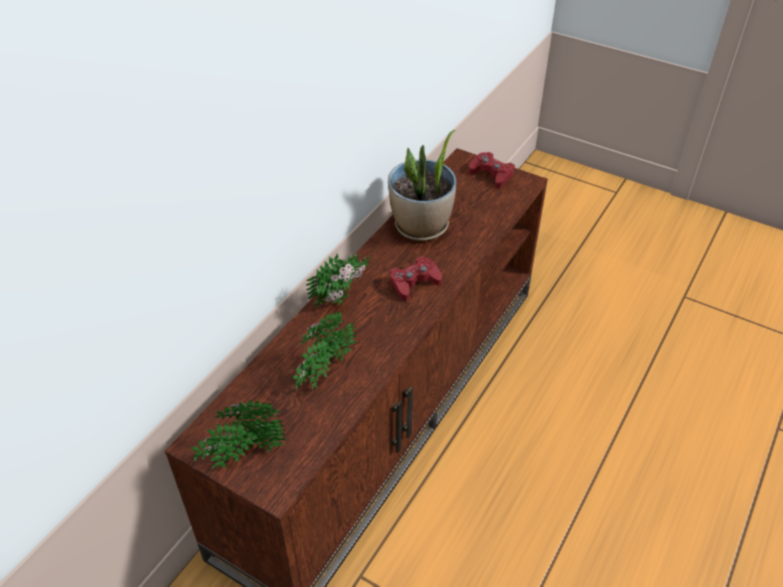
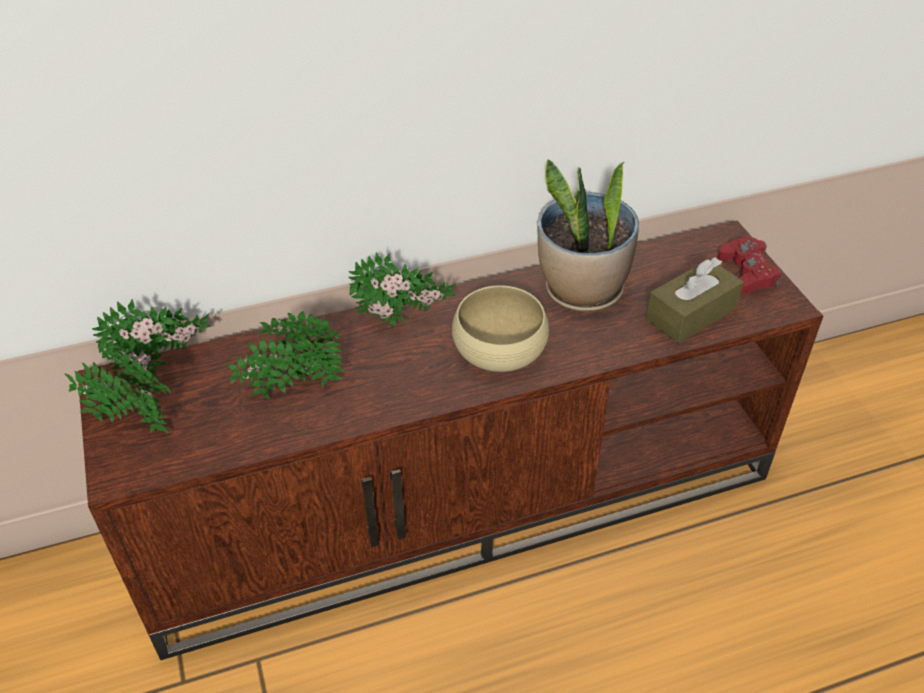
camera: 40 degrees right, 0 degrees up
(223, 411) = (163, 366): none -> potted plant
(414, 282) = (500, 349): red game controller -> beige bowl
(488, 210) = (691, 314): none -> brown tissue box

